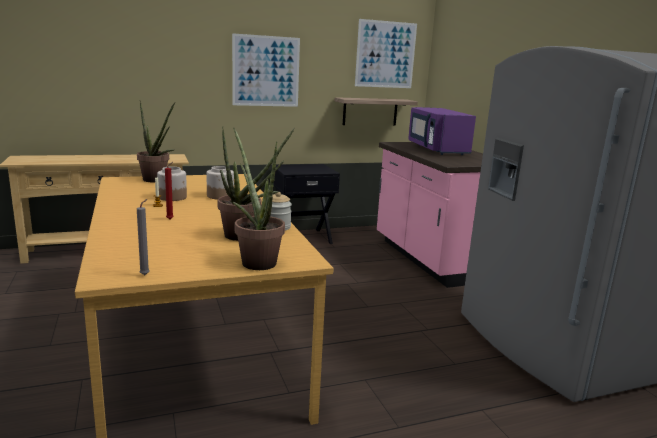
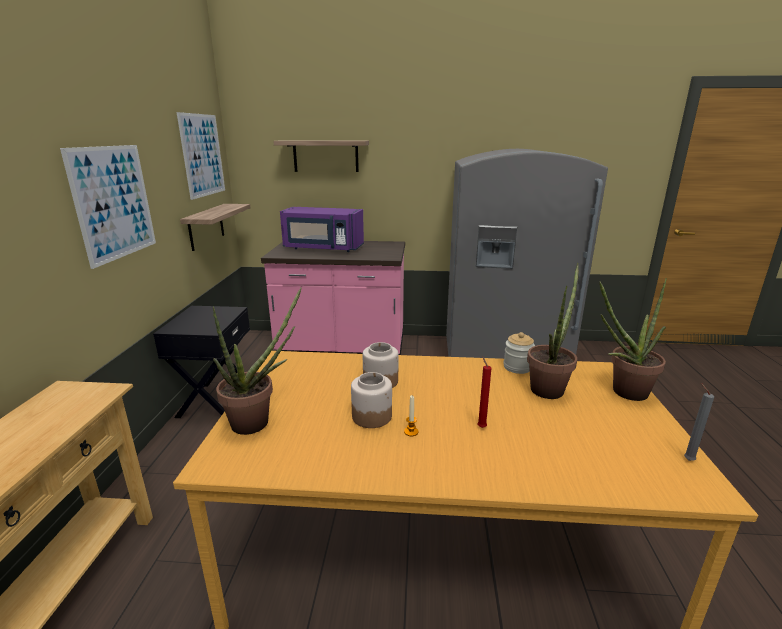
camera: 65 degrees left, 5 degrees up
(483, 61) = (325, 156): none -> shelf

